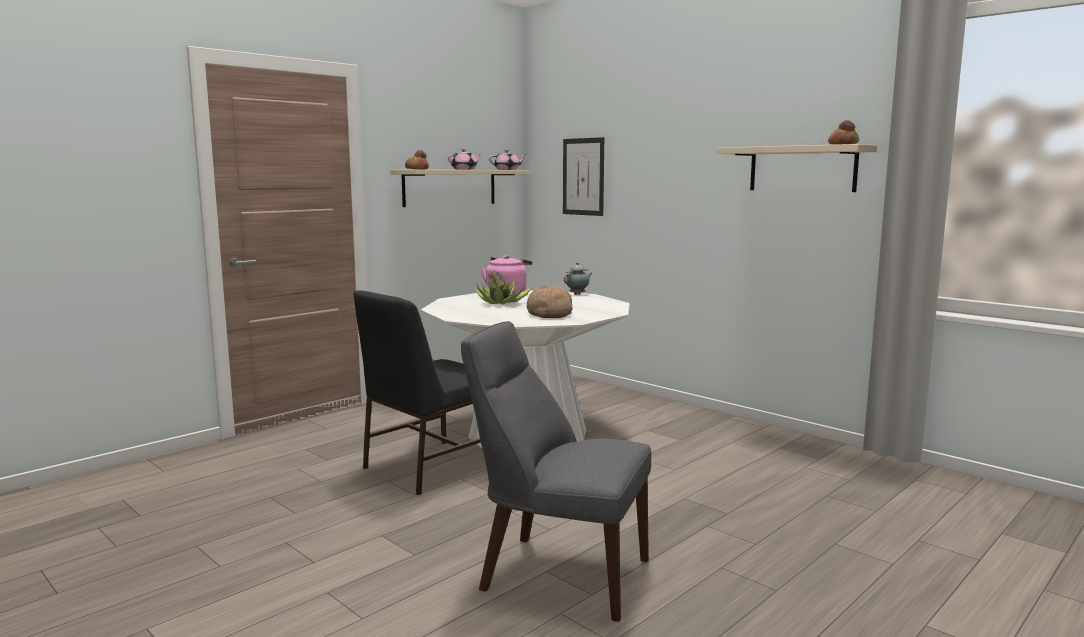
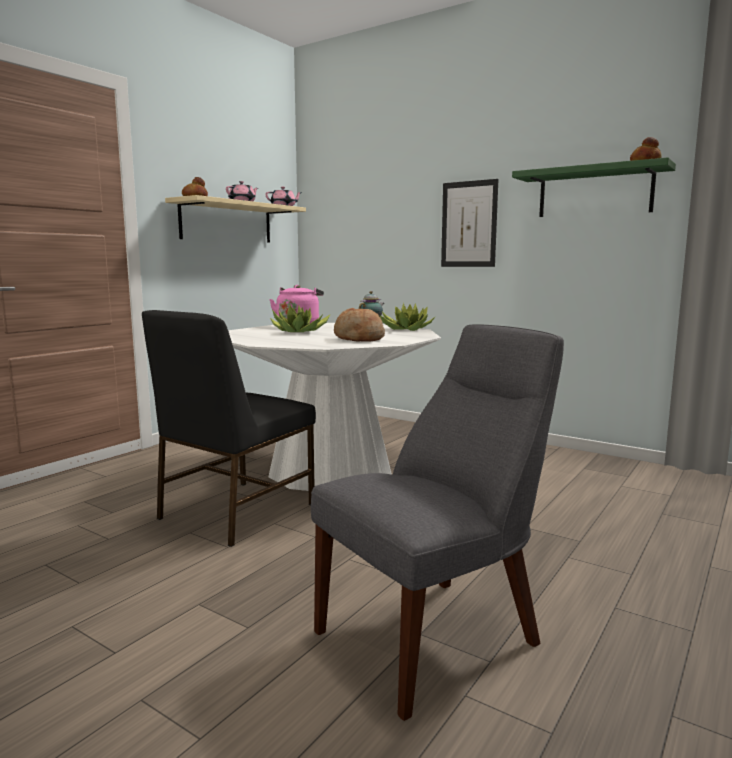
camera: 10 degrees left, 0 degrees up
(558, 573) = (435, 635): grey chair -> grey chair turned 135 degrees clockwise
(583, 176) = (360, 214): picture -> picture (469, 224)
(604, 302) = (404, 329): none -> potted plant
(802, 169) = (595, 192): beige shelf -> green shelf

